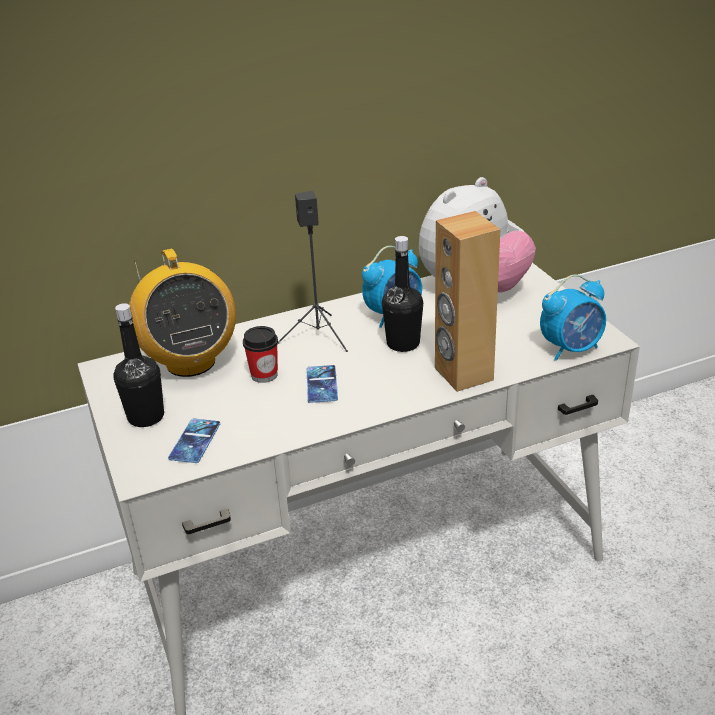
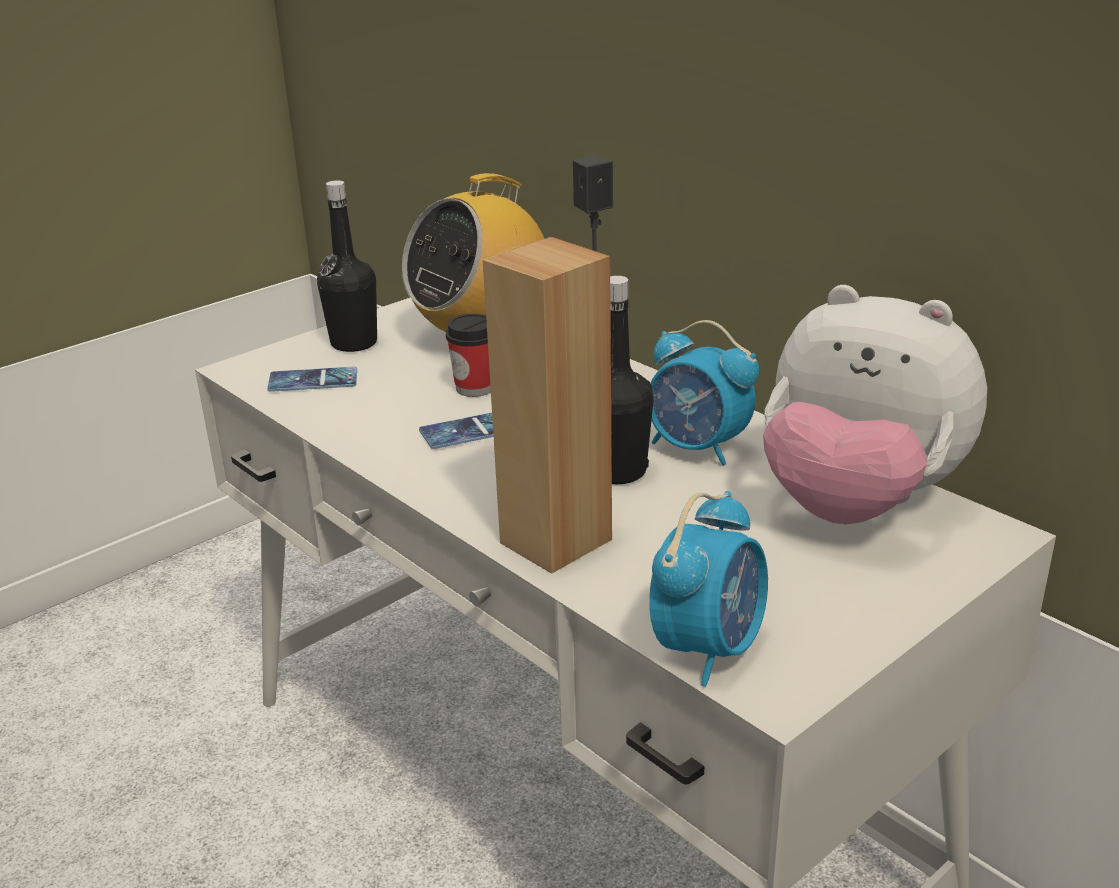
camera: 70 degrees right, 5 degrees down
(571, 349) = (709, 648): alarm clock -> alarm clock turned 105 degrees counterclockwise

